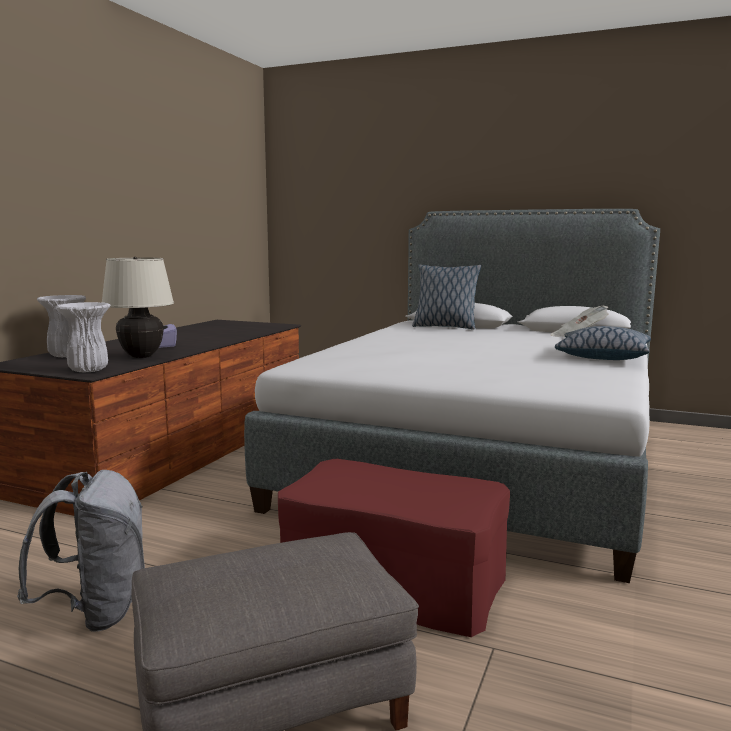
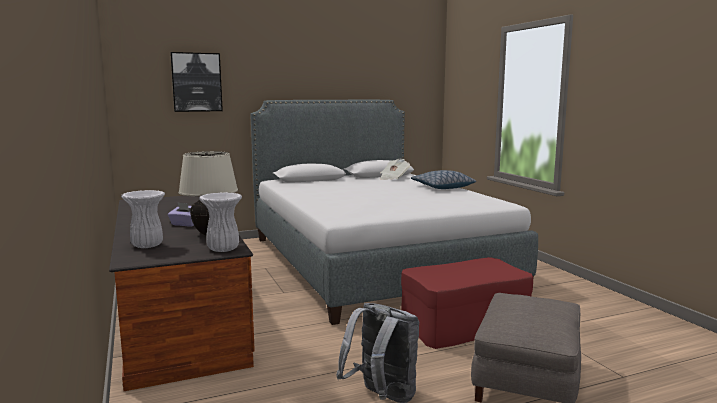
camera: 45 degrees left, 0 degrees up
(355, 190) = (196, 82): none -> picture
(444, 327) = (310, 182): pillow -> none

